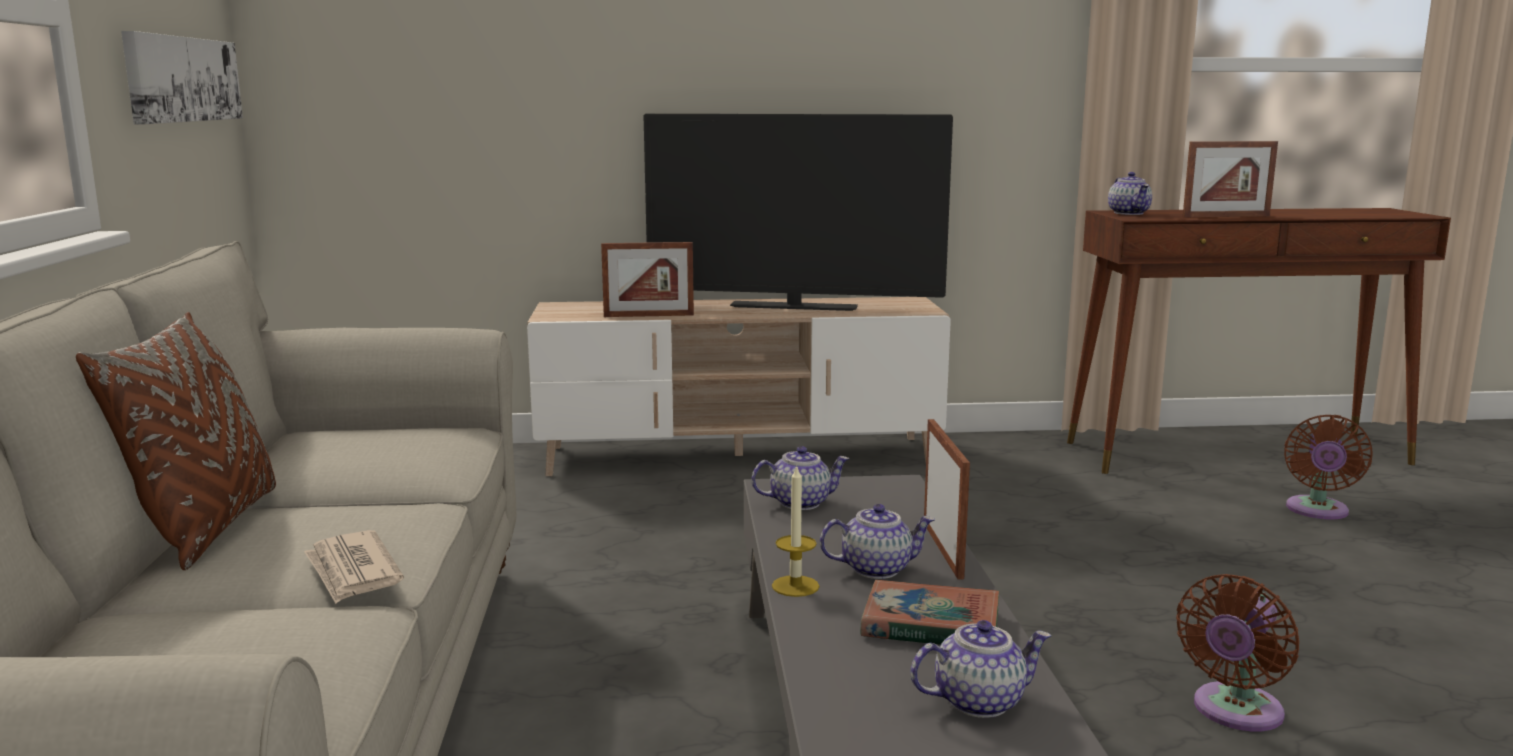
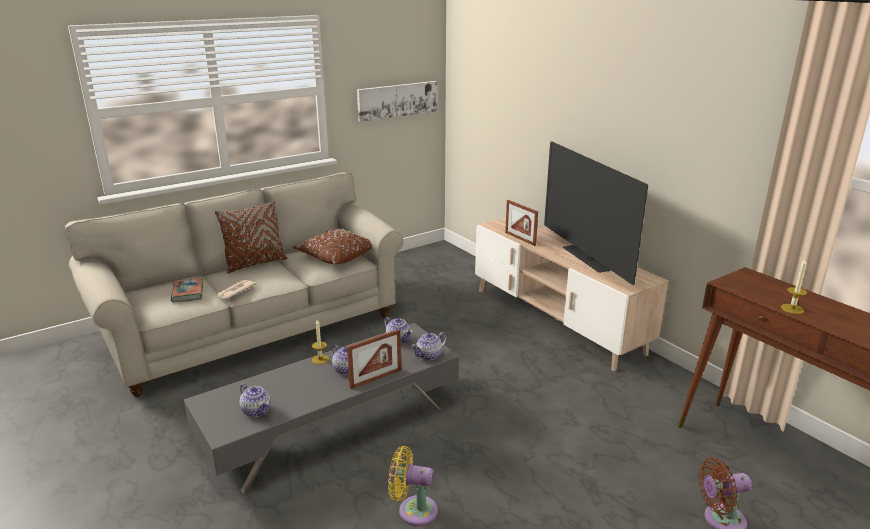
camera: 60 degrees right, 10 degrees up
(391, 440) = (335, 257): none -> brown pillow
(930, 625) = (306, 391): book -> book (188, 292)
(1129, 213) = (750, 280): teapot -> teapot (429, 355)
(1226, 216) = (792, 309): picture frame -> candle
(1234, 712) = (413, 510): brown fan -> yellow fan

